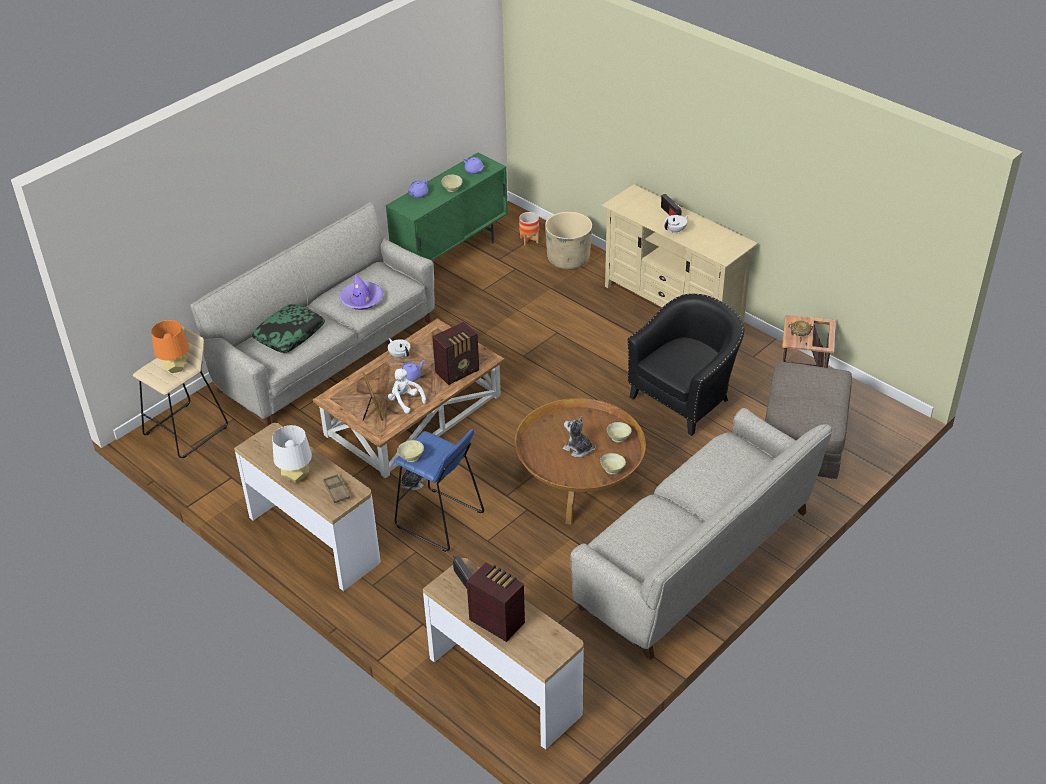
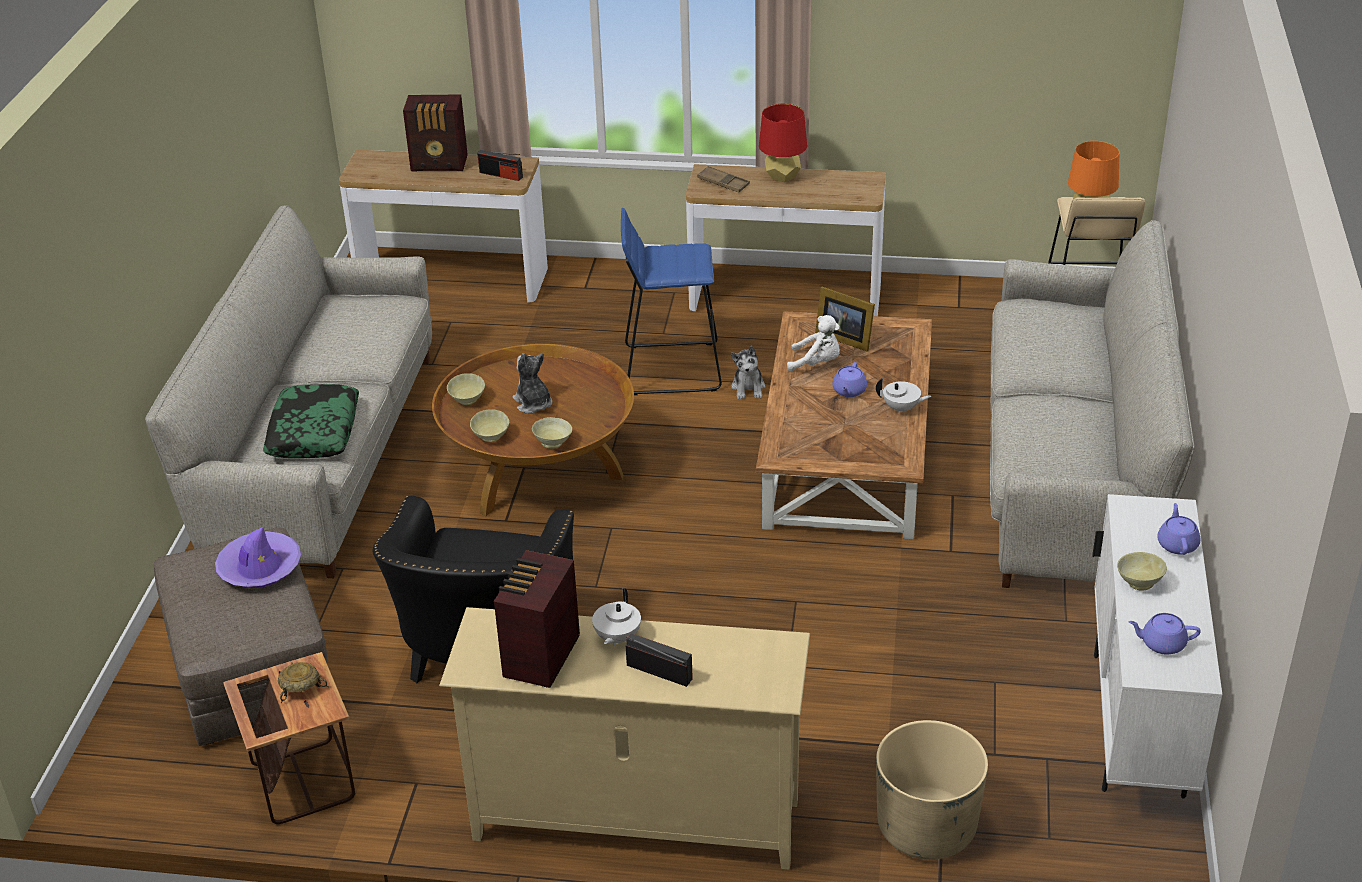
camera: 145 degrees right, 5 degrees down
(289, 334) = (1060, 342): pillow -> pillow (313, 432)
(296, 476) = (782, 177): white table lamp -> red table lamp
(362, 300) = (1040, 419): purple hat -> purple hat (259, 568)
(411, 457) = (691, 248): beige bowl -> beige bowl (553, 443)
(451, 254) = (1137, 724): green cabinet -> white cabinet
(458, 371) = (796, 423): radio -> radio (539, 657)
(529, 240) = (1048, 835): planter -> none
(578, 449) = (533, 403): plush toy -> plush toy turned 120 degrees counterclockwise

